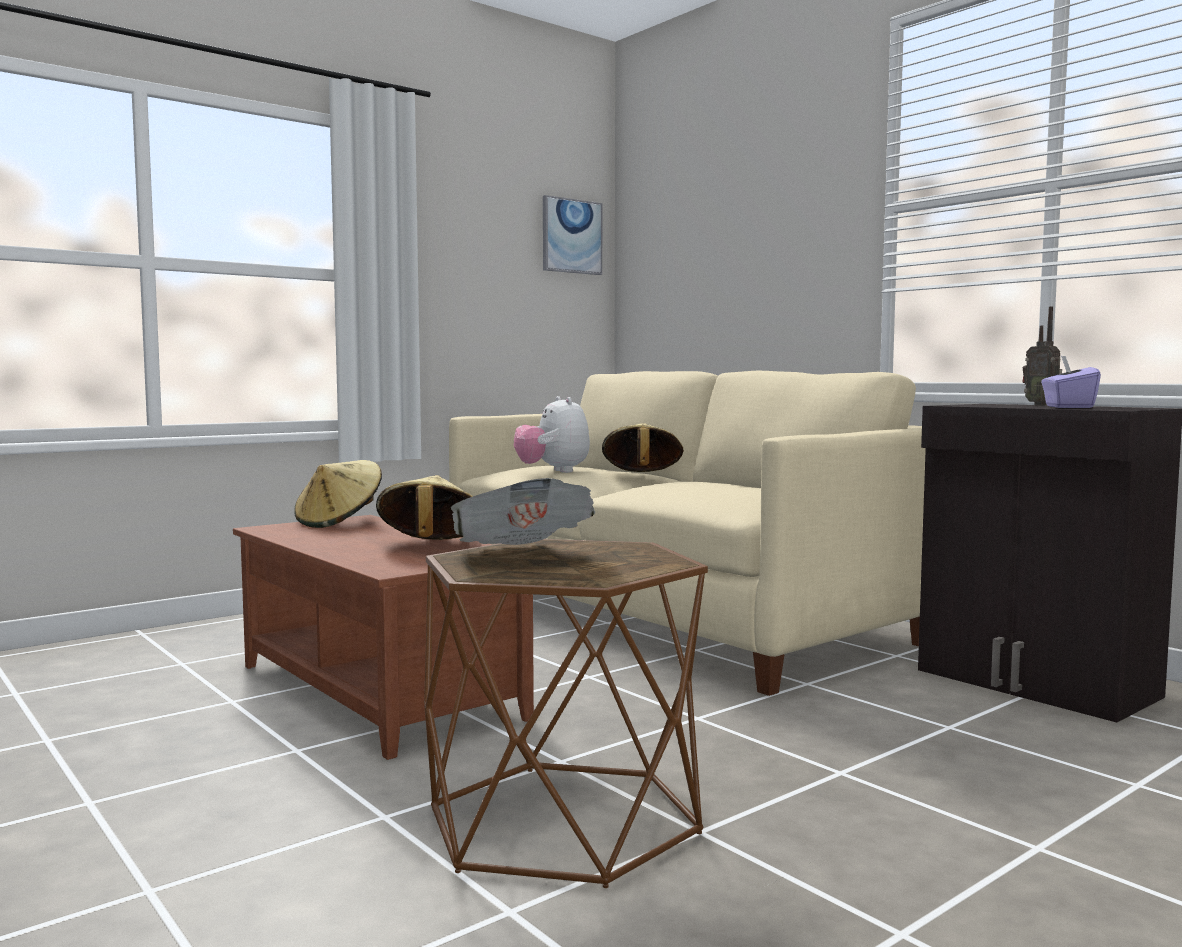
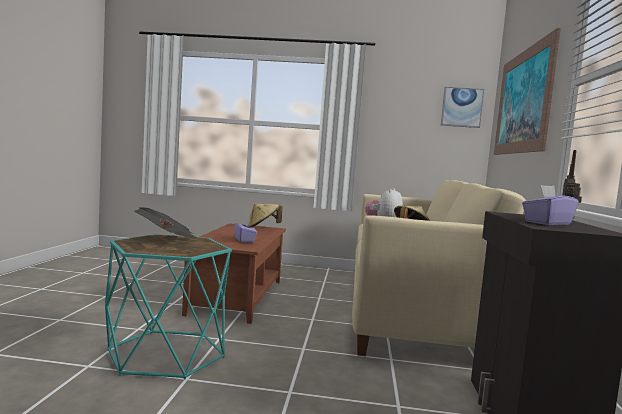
camera: 45 degrees right, 0 degrees up
(431, 546) = (244, 240): beige hat -> purple tissue box
(563, 821) = (166, 354): brown side table -> turquoise side table
(730, 231) = (523, 101): none -> picture

